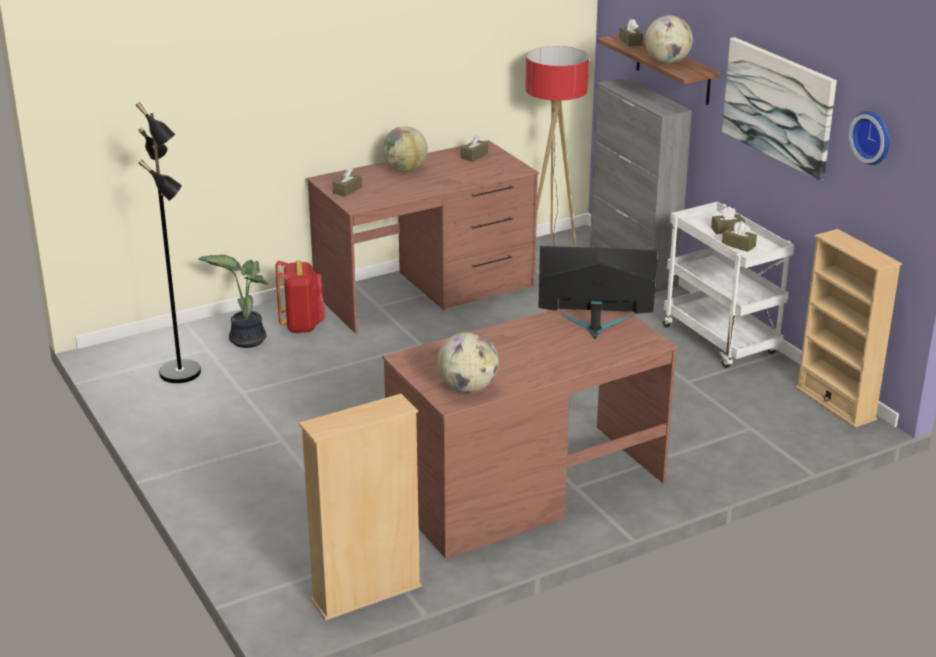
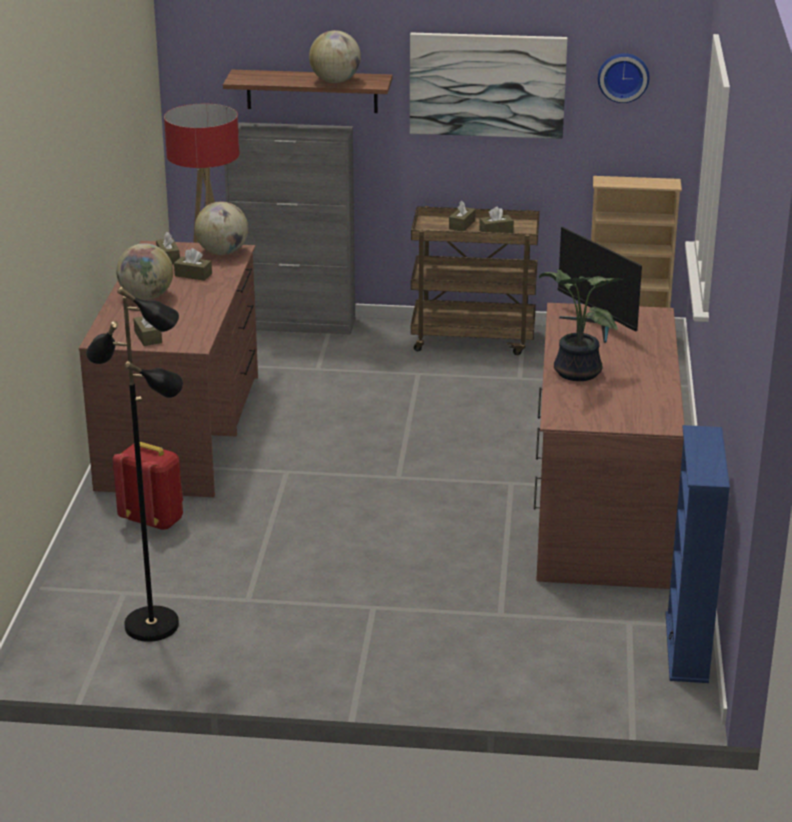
camera: 55 degrees left, 0 degrees up
(246, 339) = (136, 562): potted plant -> potted plant (574, 372)
(366, 594) = (687, 647): beige bookcase -> blue bookcase
(468, 388) = (648, 410): globe -> globe (223, 252)
(594, 325) = (598, 324): monitor -> monitor turned 75 degrees counterclockwise
(630, 42) = (258, 77): brown tissue box -> brown tissue box (193, 275)
(722, 341) = (474, 339): white cart -> brown cart

